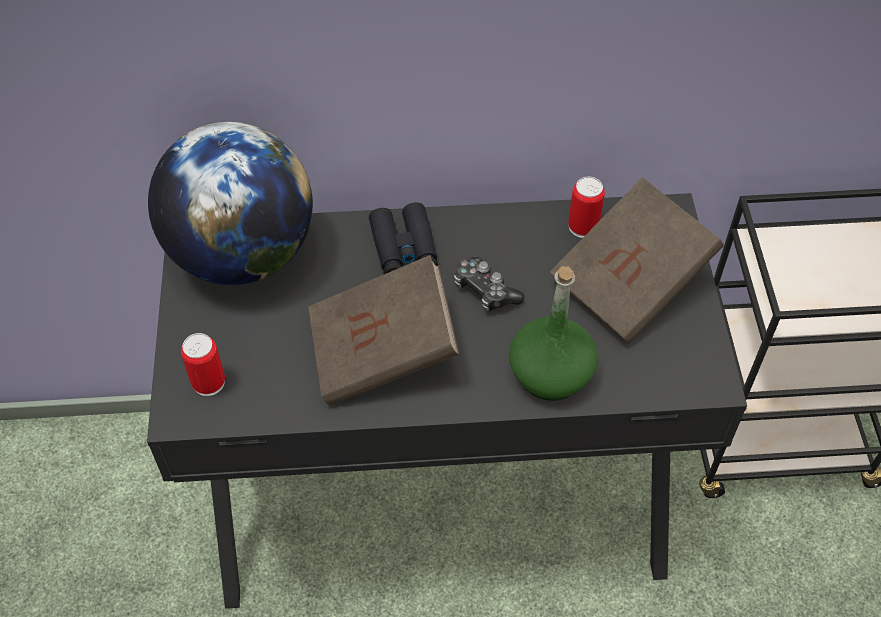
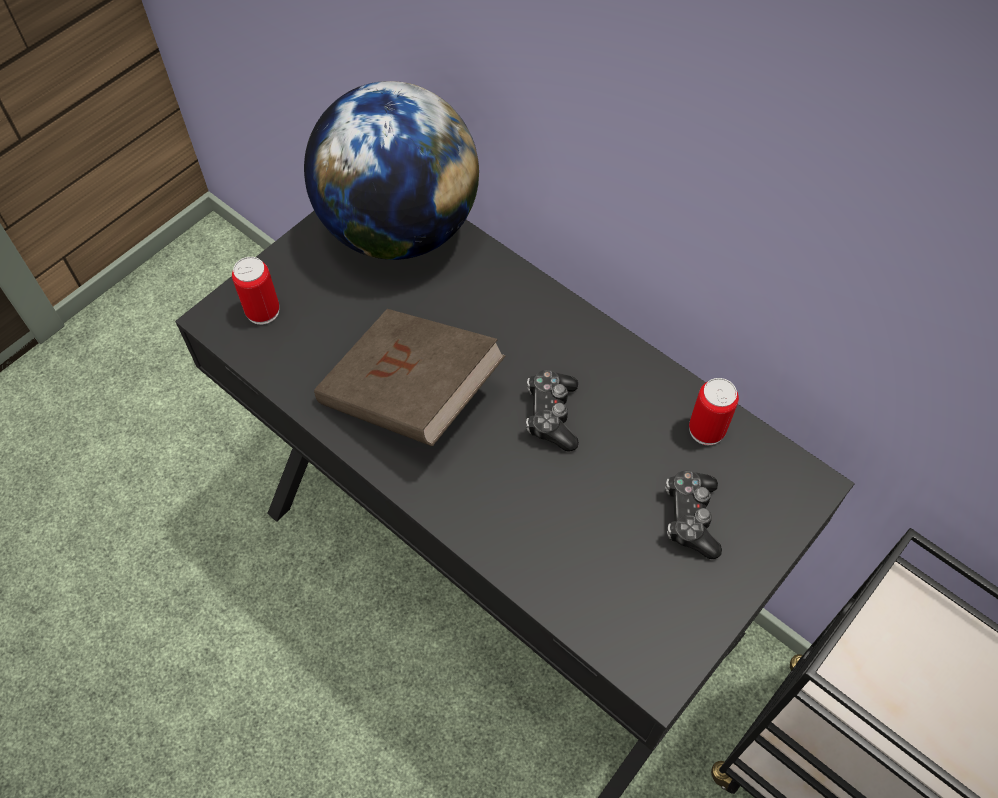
camera: 45 degrees right, 5 degrees up
(404, 249) = (527, 324): black binoculars -> none
(551, 373) = (522, 535): green bottle -> none
(631, 283) = (690, 517): brown book -> game controller

